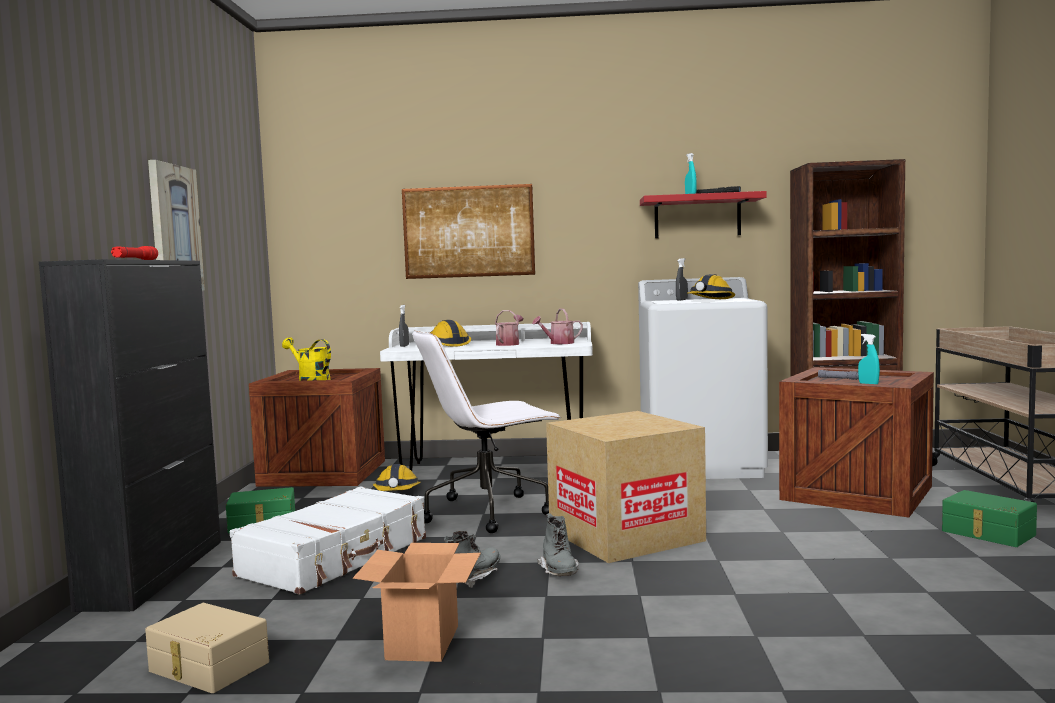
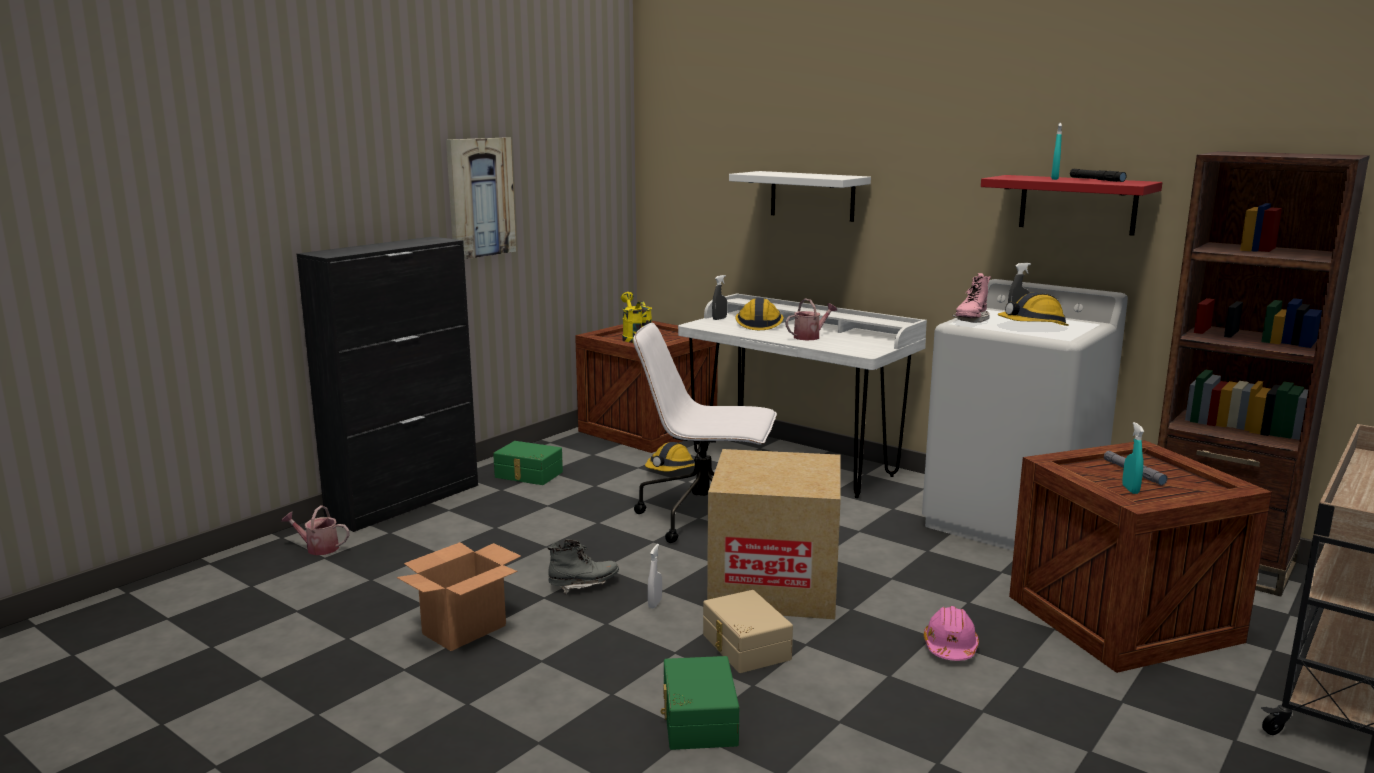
camera: 35 degrees right, 10 degrees up
(135, 259) = (380, 248): red flashlight -> none
(207, 668) = (329, 596): beige storage box -> beige storage box (744, 647)
(336, 557) = (526, 527): white suitcase -> none
(468, 231) = (812, 196): picture -> white shelf
(558, 343) = (855, 346): watering can -> watering can (318, 548)
(559, 571) = (655, 603): grey boot -> white spray bottle
(665, 302) = (971, 321): none -> pink boot
(804, 533) = (950, 647): none -> pink hard hat
(987, 533) = (1170, 729): green storage box -> green storage box (697, 720)

